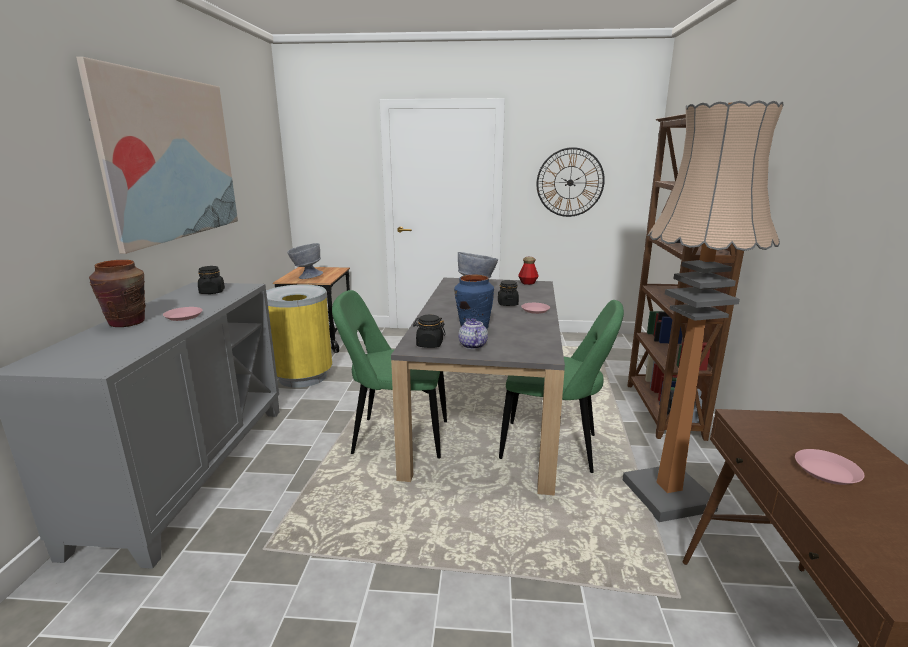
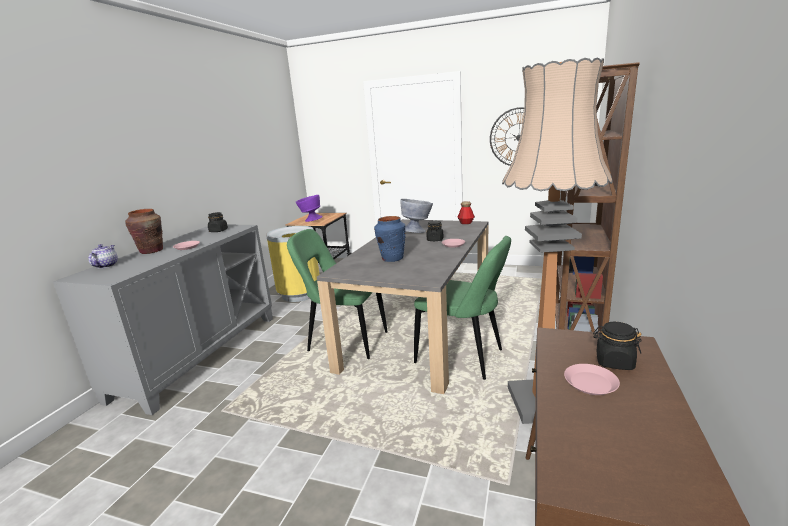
camera: 15 degrees right, 0 degrees up
(172, 158) = (196, 138): picture -> none
(306, 277) = (310, 220): grey bowl -> purple bowl
(429, 344) = (349, 270): black jar -> black jar (614, 362)
(472, 345) = (380, 271): teapot -> teapot (106, 265)

